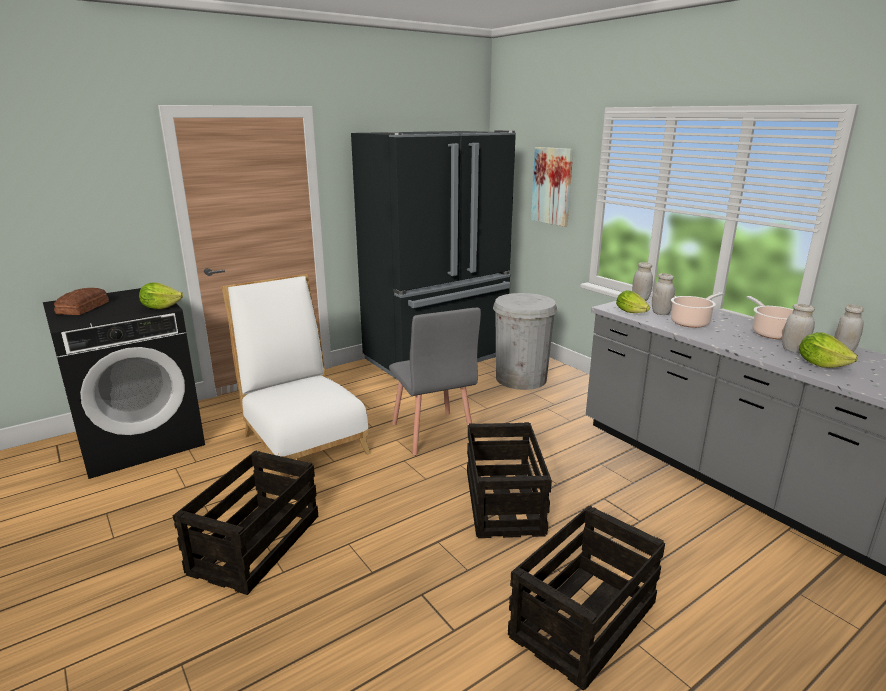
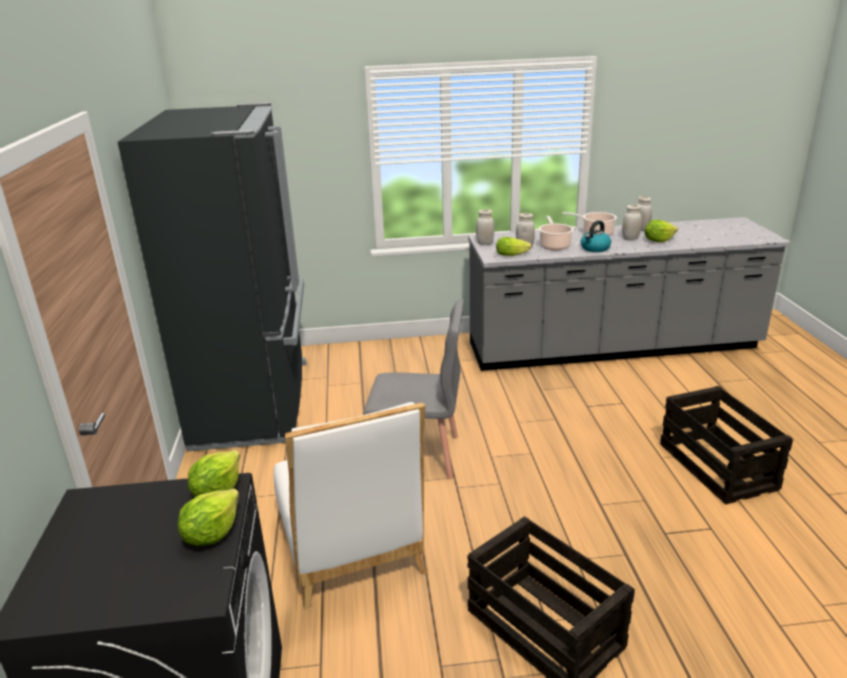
camera: 60 degrees left, 5 degrees up
(84, 308) = (112, 577): bread -> none
(120, 315) = (211, 534): none -> lettuce
(302, 440) = (351, 551): white chair -> white chair turned 105 degrees counterclockwise
(504, 503) = (565, 452): crate -> none
(521, 378) = (362, 372): white trash can -> none
(552, 186) = (303, 158): picture -> none
(720, 339) = (595, 248): none -> kettle

